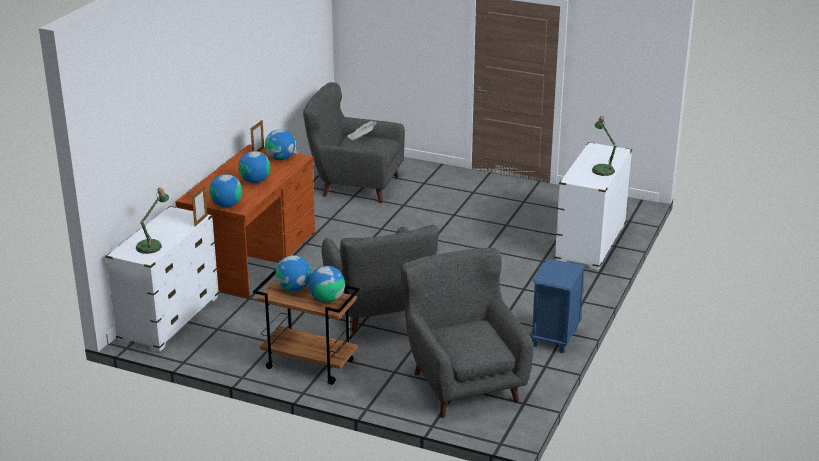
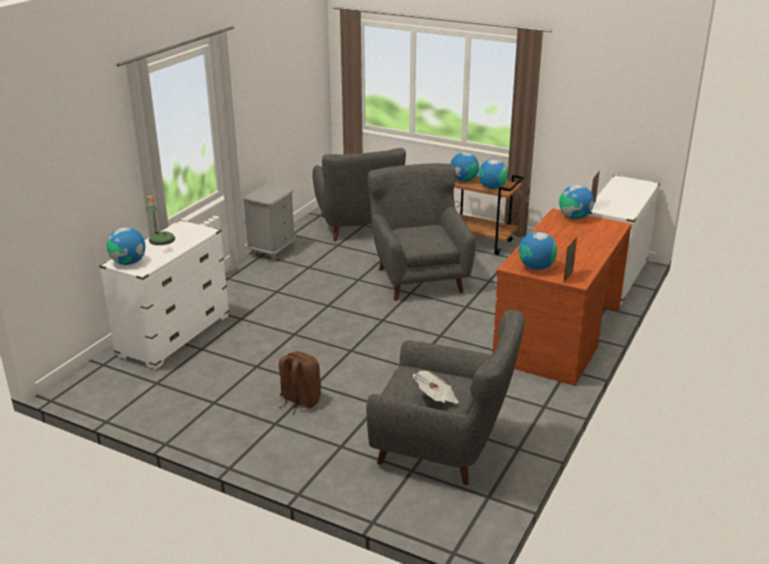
camera: 175 degrees left, 0 degrees up
(152, 245) = (624, 188): table lamp -> none
(255, 181) = (556, 240): globe -> globe (128, 262)
(462, 205) = (299, 401): none -> brown backpack
(554, 338) = (273, 251): blue nightstand -> grey nightstand

